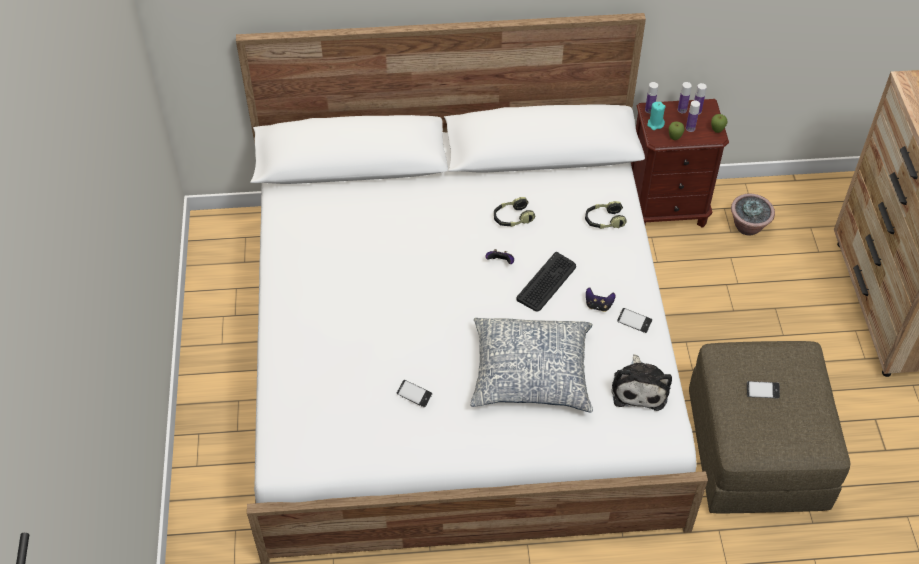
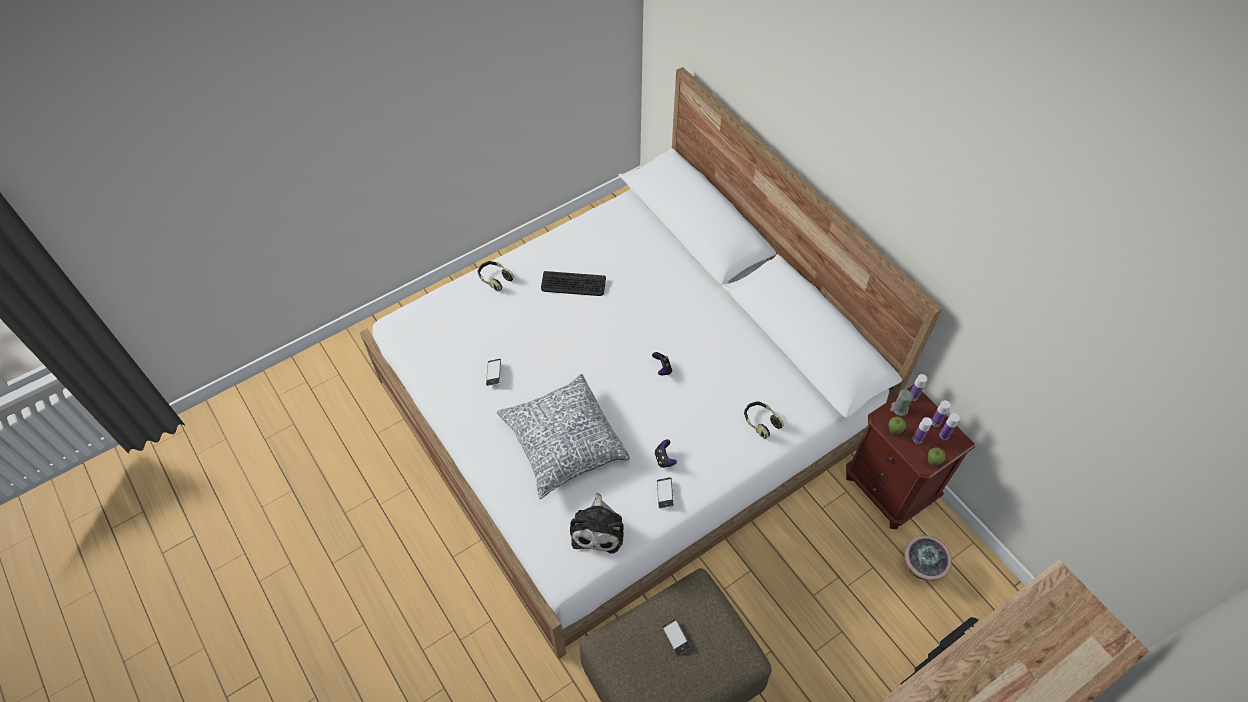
camera: 60 degrees right, 5 degrees up
(512, 218) = (714, 355): headphones -> headphones (495, 279)
(547, 282) = (663, 410): keyboard -> keyboard (573, 284)
(639, 388) = (598, 528): plush toy -> plush toy turned 60 degrees counterclockwise
(655, 124) = (899, 408): turquoise candle -> grey candle

